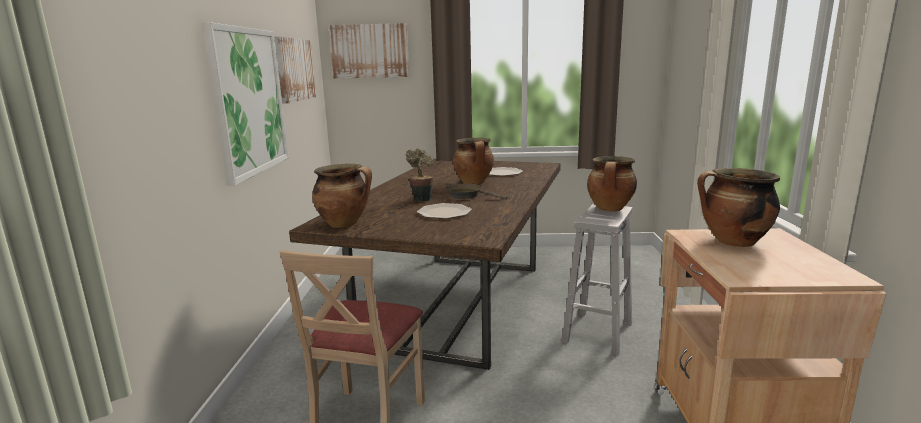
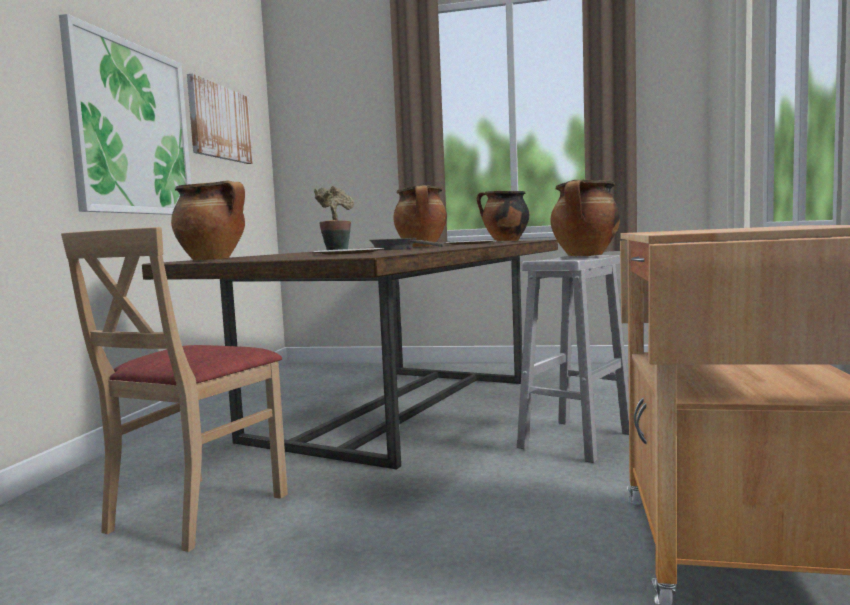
camera: 10 degrees right, 10 degrees down
(370, 51) = (325, 115): picture -> none
(733, 242) = (709, 229): cooking pot -> cooking pot (505, 241)

